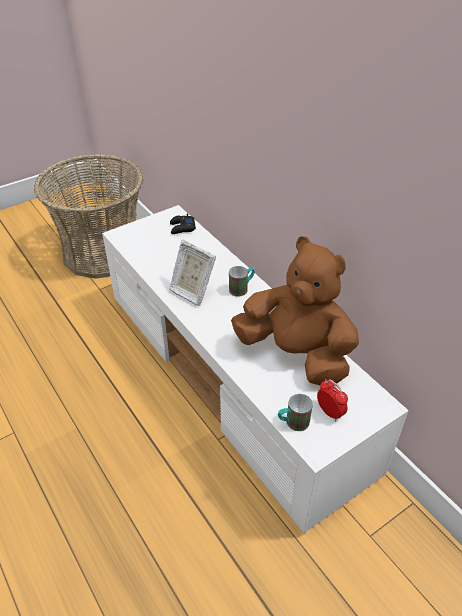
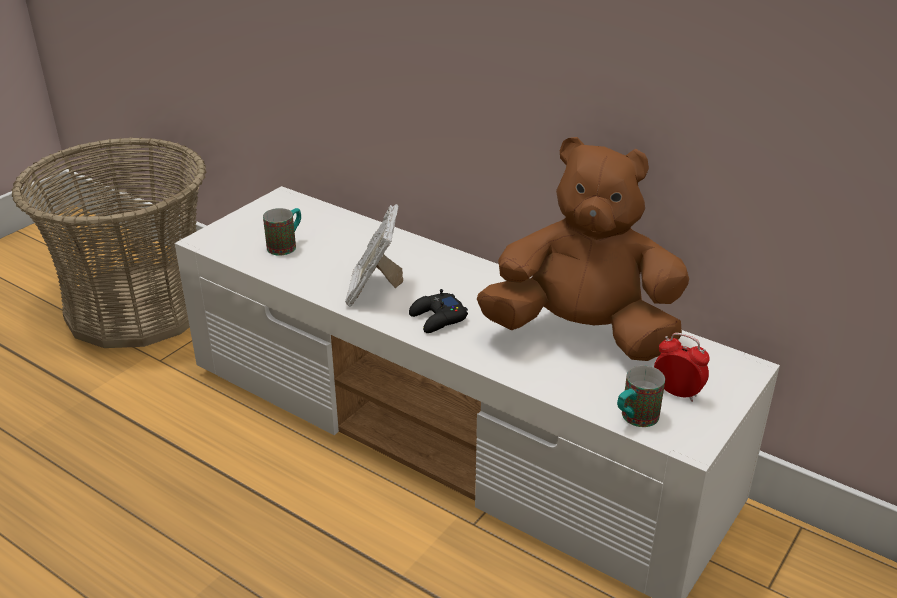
camera: 20 degrees left, 10 degrees down
(182, 228) = (307, 213): black game controller -> black game controller (438, 318)
(192, 291) = (374, 290): picture frame -> picture frame turned 75 degrees clockwise
(242, 289) = (450, 271): mug -> mug (286, 245)

